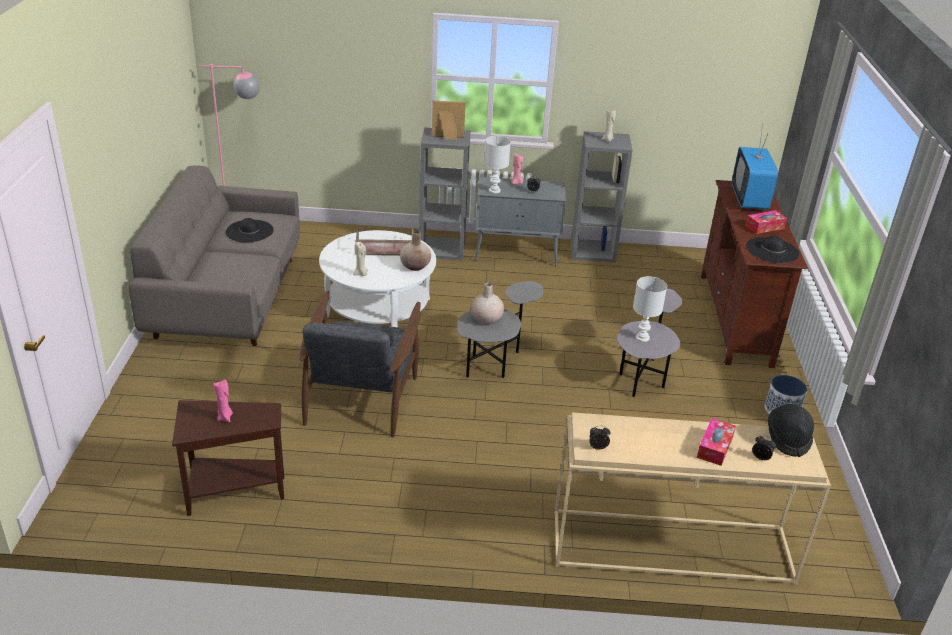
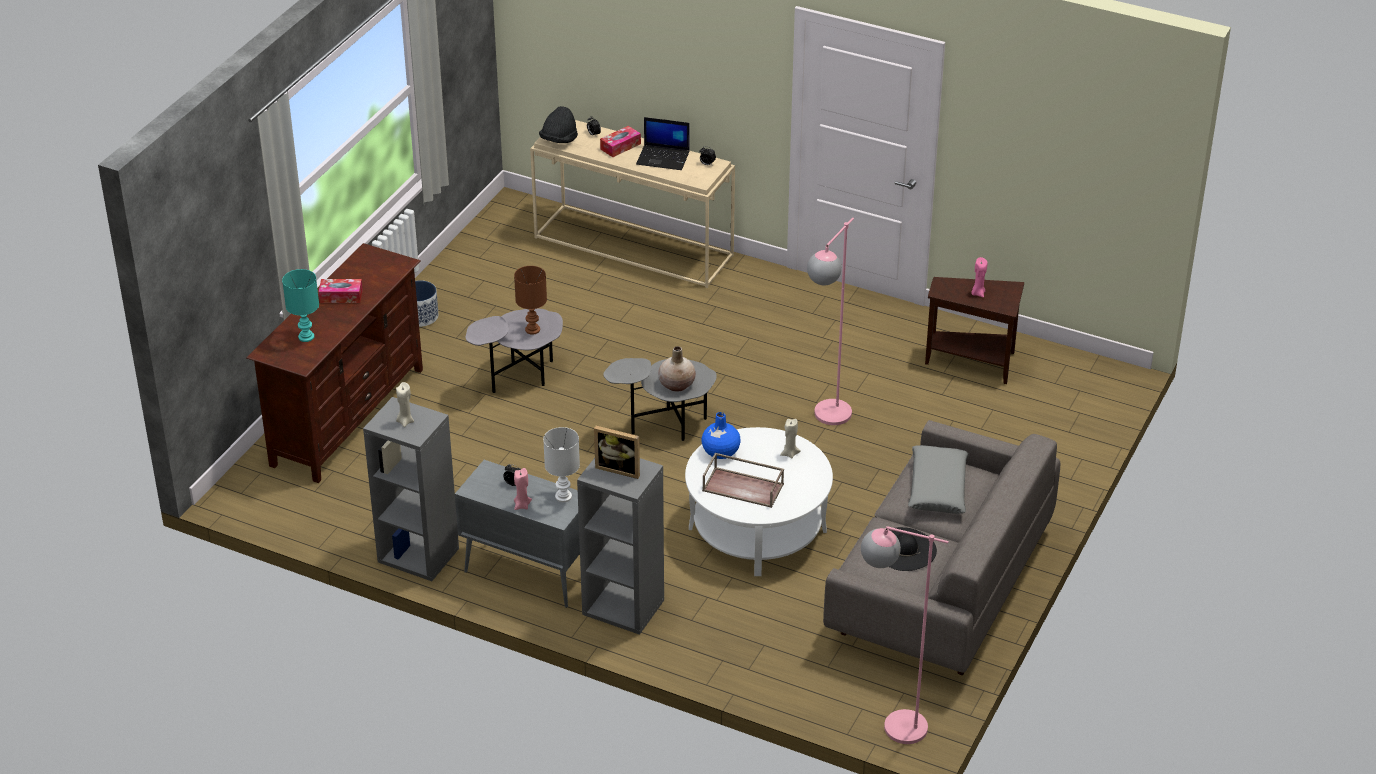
camera: 155 degrees left, 5 degrees up
(233, 270) = (937, 488): none -> grey pillow
(361, 397) = (826, 421): grey armchair -> pink floor lamp
(415, 266) = (720, 452): beige vase -> blue vase
(642, 337) = (532, 330): white table lamp -> brown table lamp
(653, 443) = (664, 158): none -> laptop
(749, 199) = (306, 336): television -> turquoise table lamp
(772, 250) = (372, 267): black hat -> none

